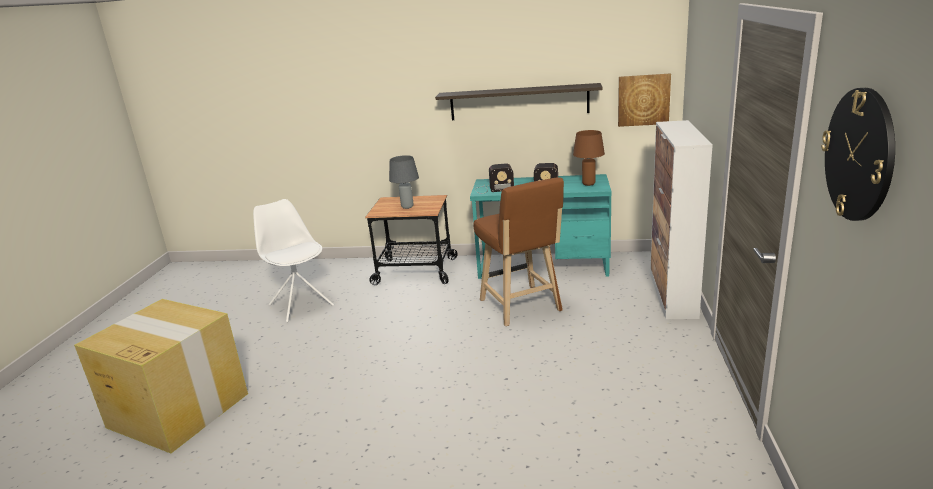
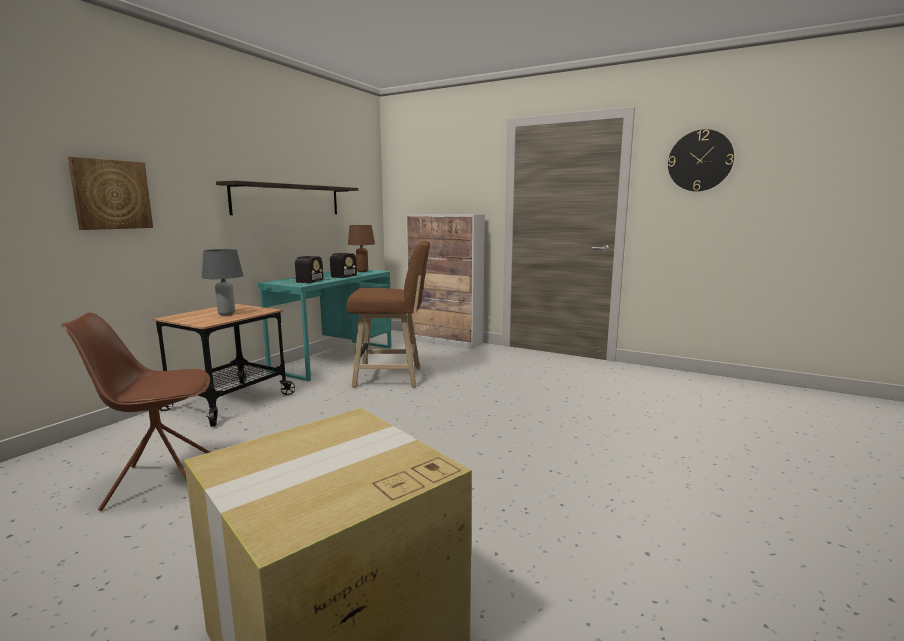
camera: 70 degrees left, 10 degrees down
(301, 305) = (161, 482): white chair -> brown chair
(643, 100) = (365, 205): picture -> picture (111, 194)

